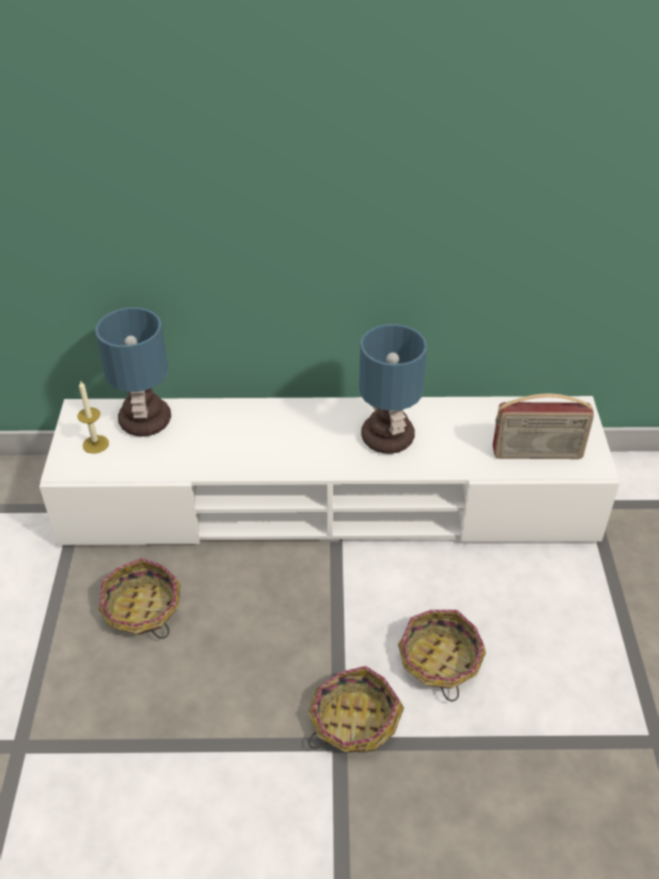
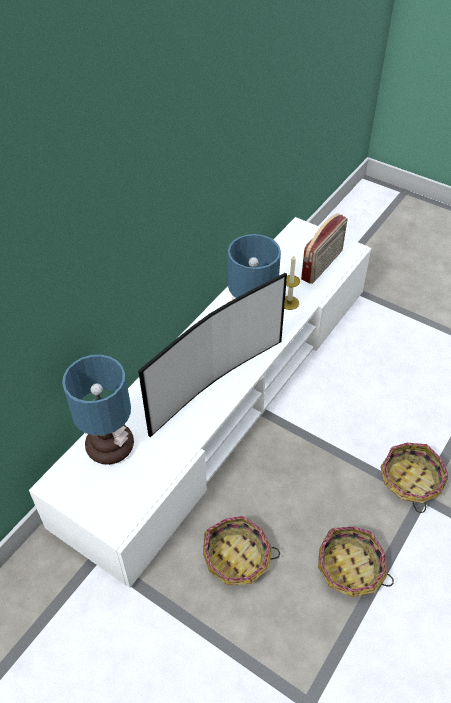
camera: 55 degrees left, 5 degrees up
(95, 444) = (106, 491): candle -> candle (289, 303)
(280, 450) = (213, 382): none -> television
(439, 661) = (394, 414): basket -> basket (350, 568)

